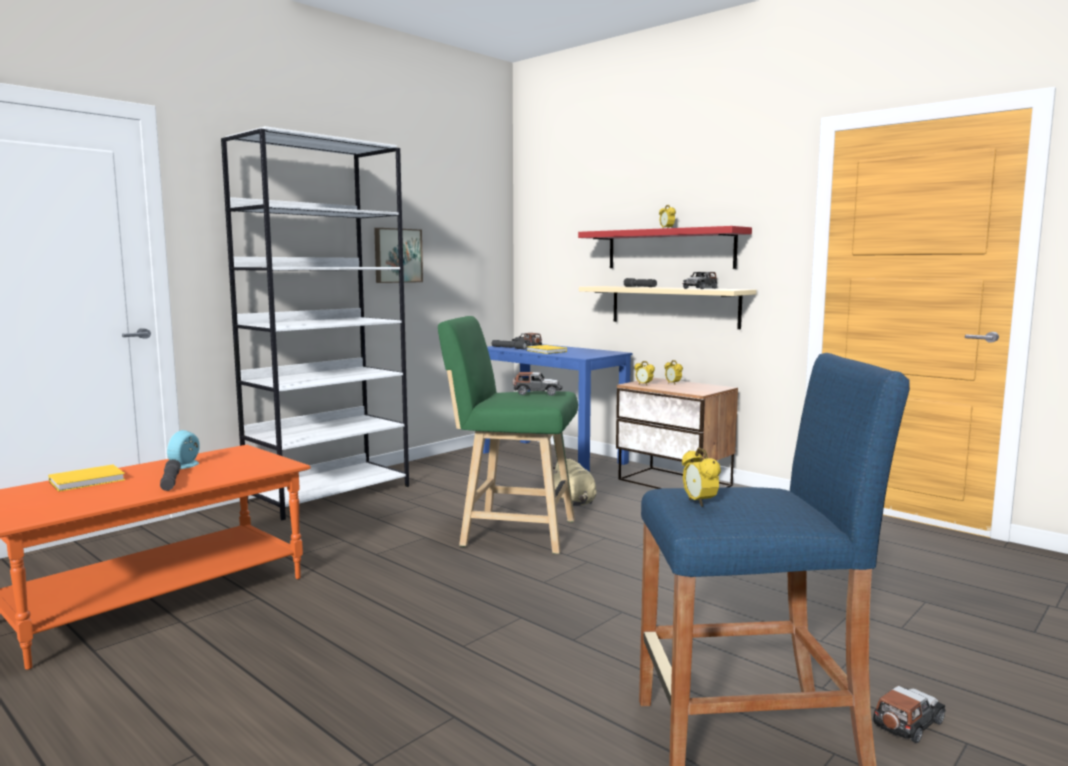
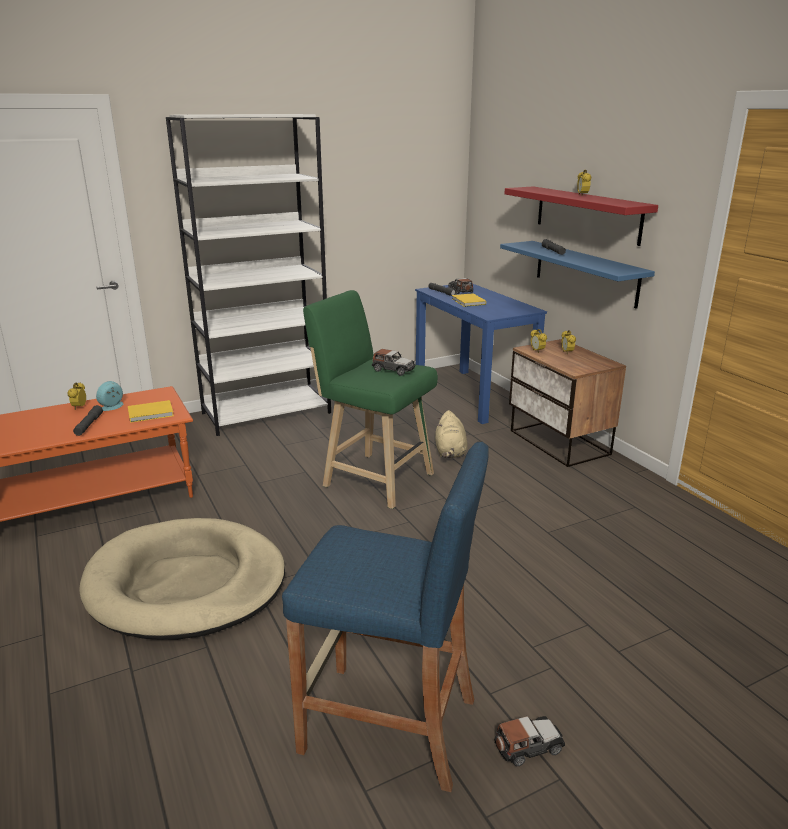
camera: 20 degrees right, 15 degrees up
(89, 481) = (43, 415): yellow book -> yellow book (152, 413)
(368, 660) = (186, 584): none -> beige dog bed
(397, 255) = (339, 205): picture -> none
(674, 306) = (585, 273): beige shelf -> blue shelf
(699, 503) = (336, 556): alarm clock -> alarm clock (79, 407)
(700, 288) = (600, 263): toy car -> none

